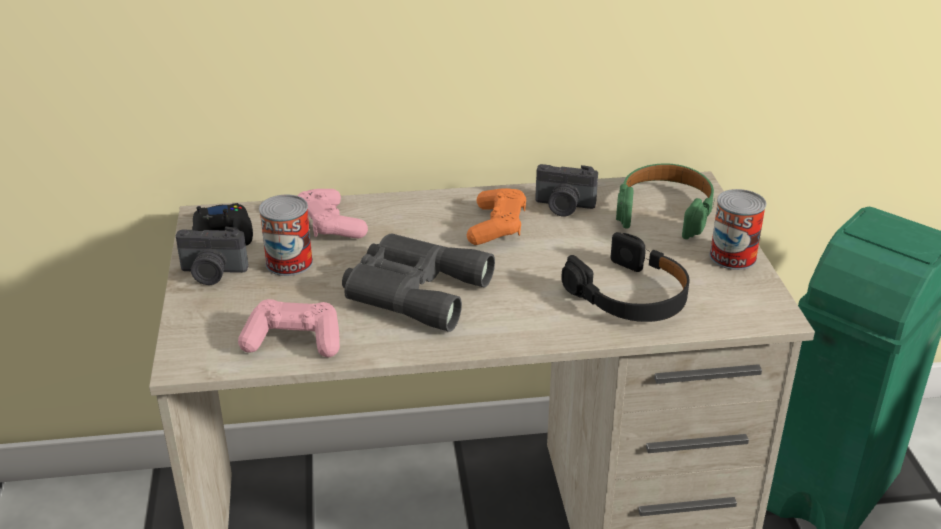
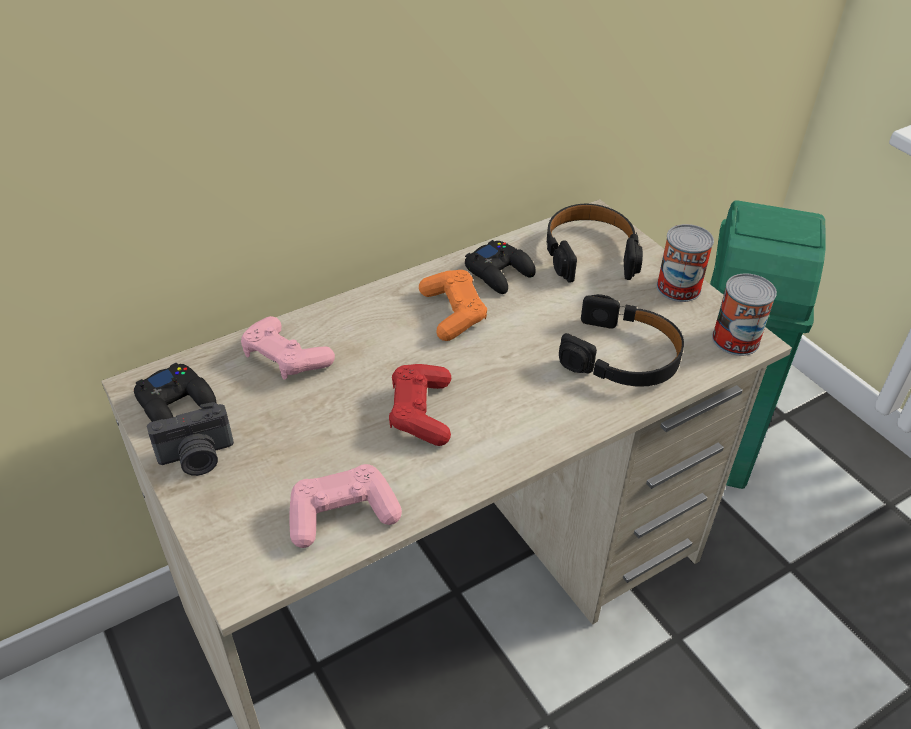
camera: 25 degrees left, 10 degrees up
(289, 262) = (273, 418): can -> can (735, 339)
(412, 289) = (421, 412): grey binoculars -> red game controller
(564, 207) = (499, 273): camera -> black game controller
(664, 210) = (590, 252): green headphones -> black headphones

